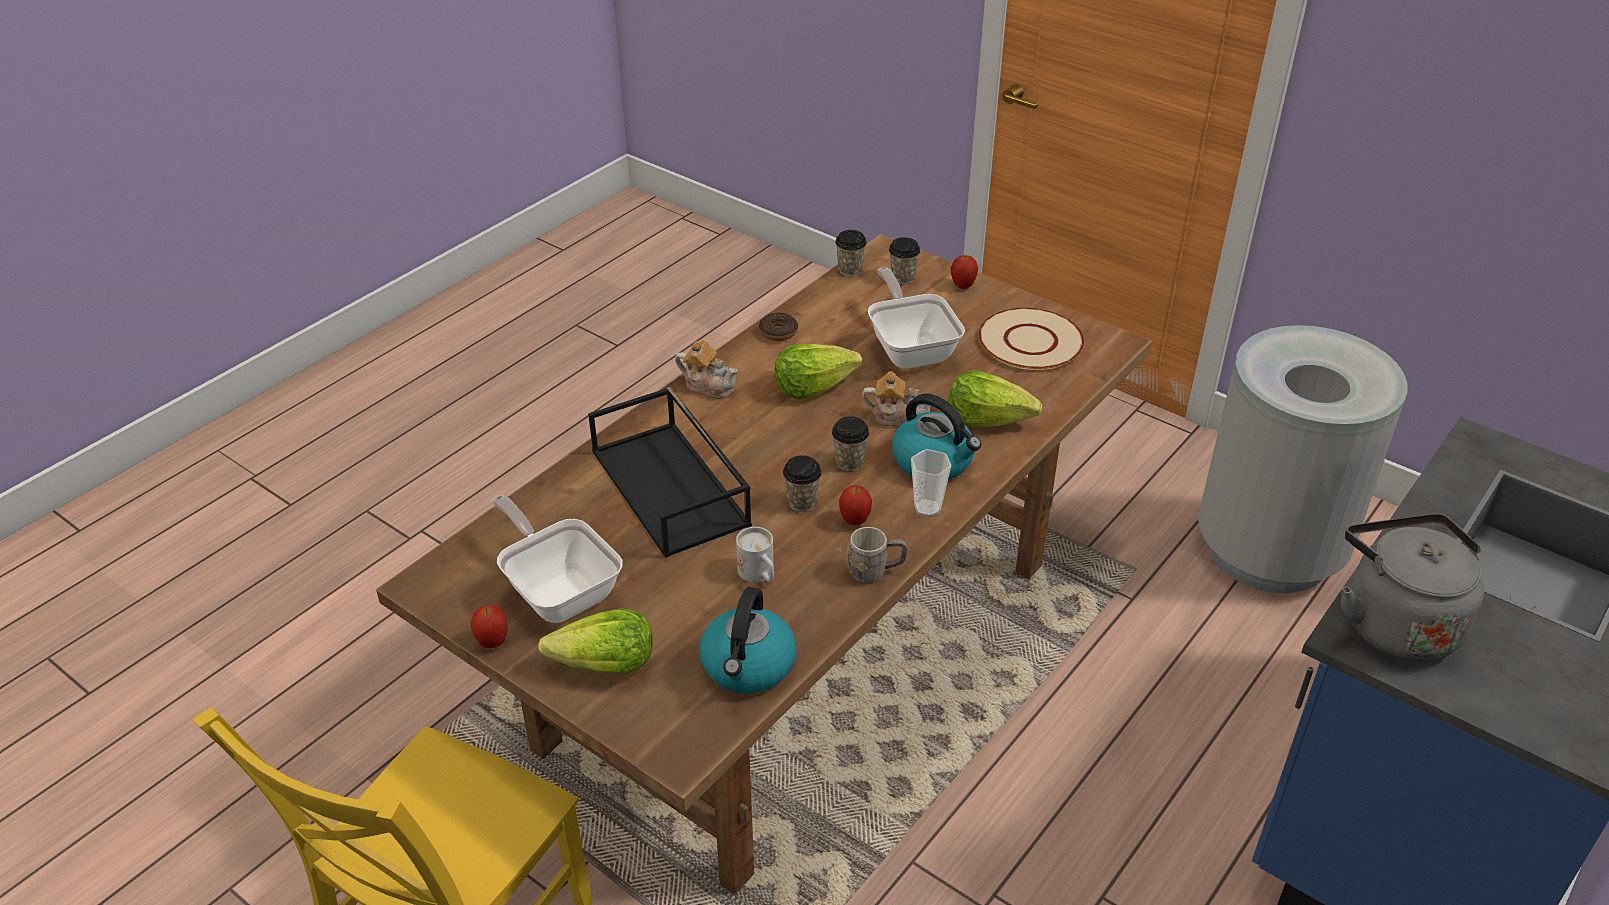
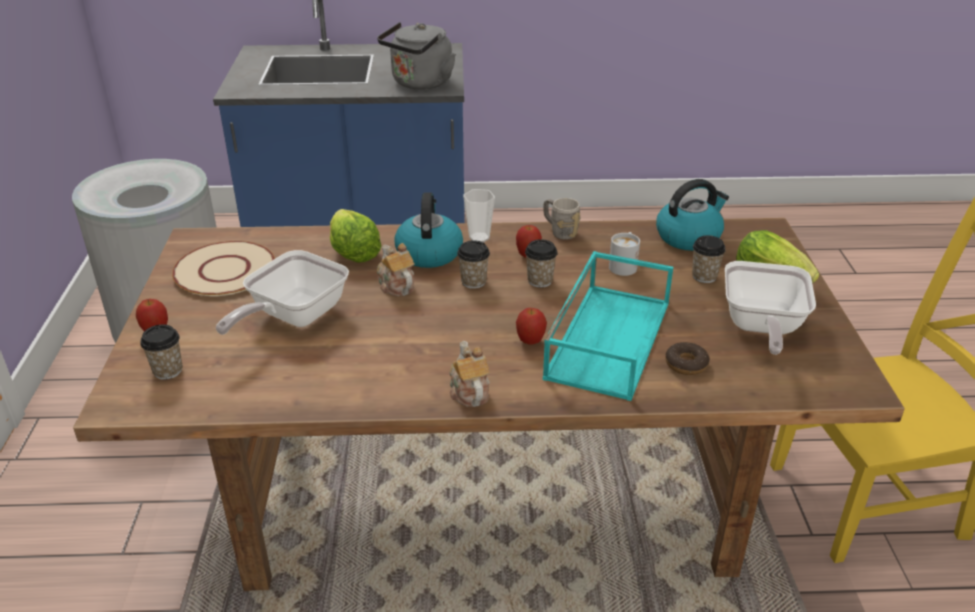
camera: 130 degrees left, 5 degrees down
(493, 642) = (835, 325): apple -> apple (530, 341)
(672, 488) = (607, 338): black tray -> turquoise tray
(778, 332) = (341, 396): donut -> donut (686, 364)
(813, 386) = (403, 338): lettuce -> none
(850, 270) = (178, 409): cup -> cup (704, 276)

